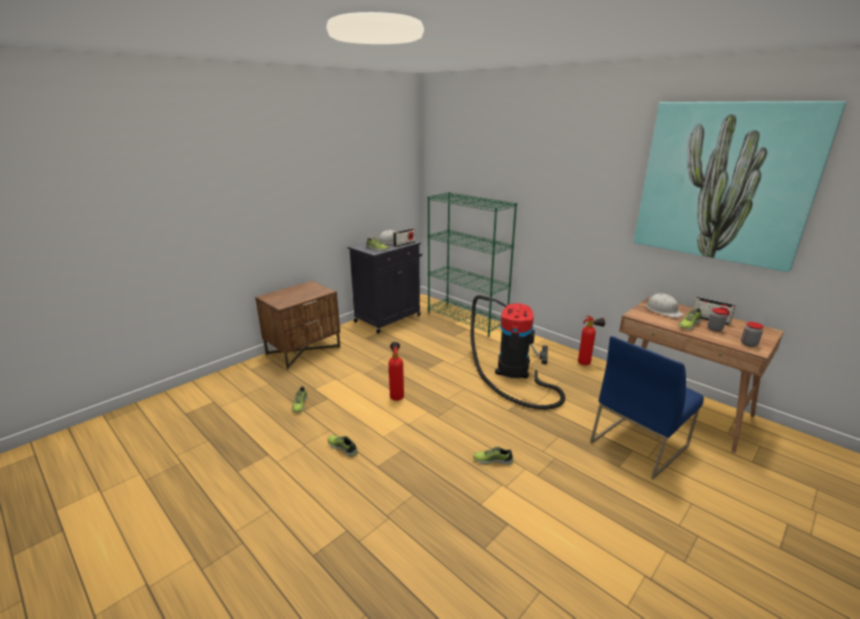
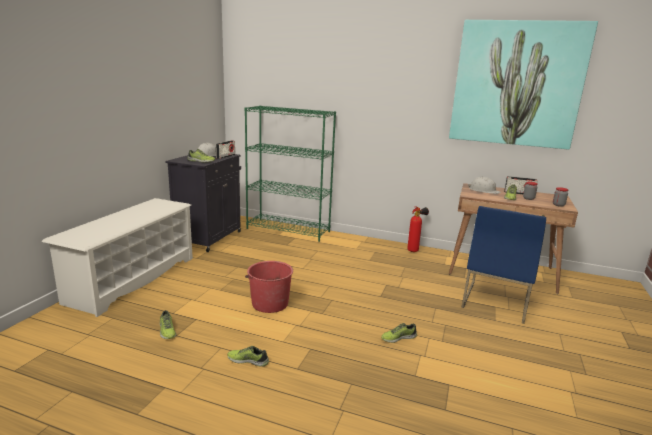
camera: 25 degrees left, 5 degrees down
(304, 350) = (132, 279): brown nightstand -> white shoe rack
(396, 396) = (269, 303): fire extinguisher -> red bucket
(513, 370) = (361, 265): vacuum cleaner -> none

